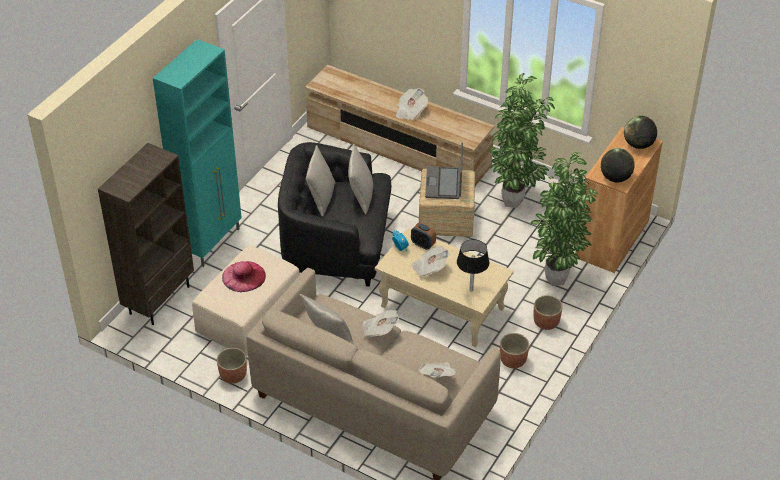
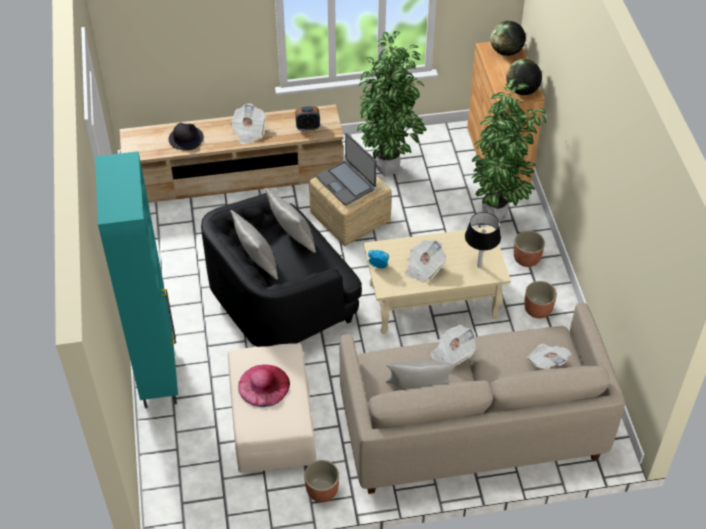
camera: 40 degrees left, 5 degrees up
(159, 299) = (168, 465): brown bookcase -> none
(363, 93) = (186, 138): none -> black hat
(423, 244) = (394, 250): alarm clock -> alarm clock (308, 127)

